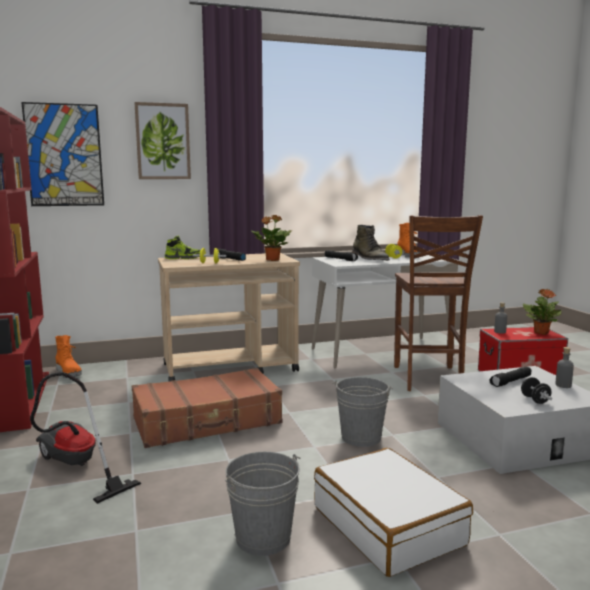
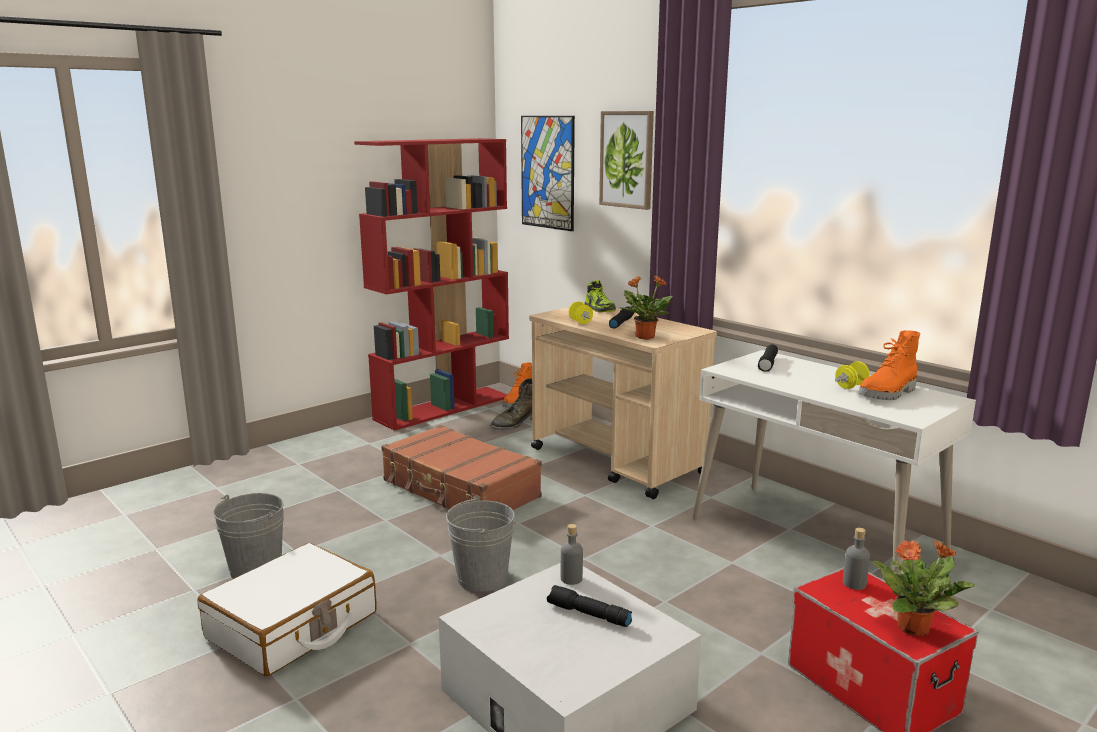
camera: 65 degrees right, 5 degrees up
(75, 467) = (338, 467): vacuum cleaner -> none
(369, 259) = (801, 377): green boot -> green boot (516, 422)
(428, 379) = (736, 596): brown chair -> none
(535, 400) = (521, 638): black dumbbell -> none
(563, 385) = (613, 663): grey bottle -> grey bottle (571, 579)

